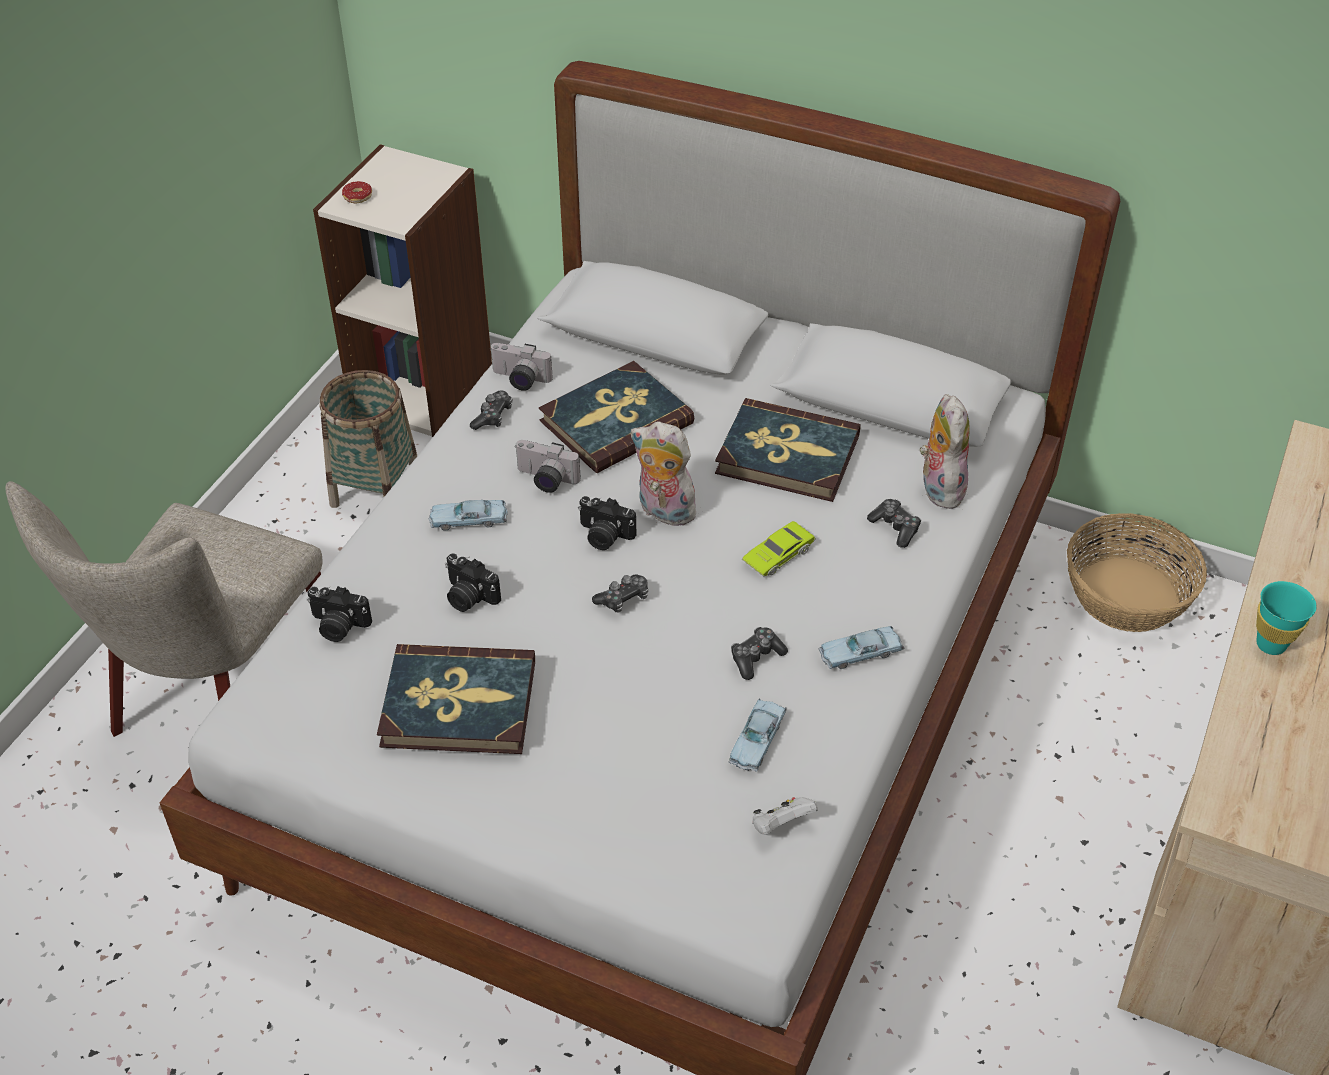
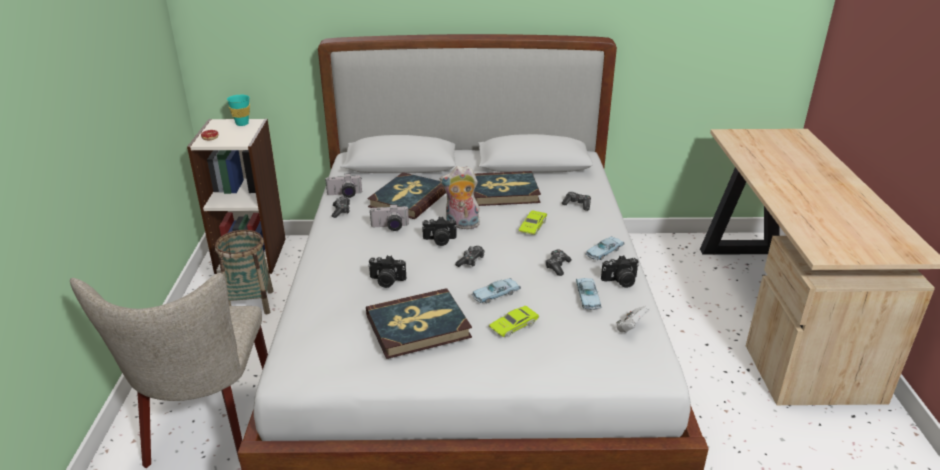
camera: 25 degrees left, 15 degrees down
(338, 626) = (318, 313): camera -> camera (620, 281)
(468, 520) = (360, 252): blue toy car -> blue toy car (496, 295)
(603, 753) = (513, 326): none -> green toy car
(938, 487) = (583, 187): plush toy -> none
(1125, 595) = (646, 249): basket -> none
(1271, 644) = (779, 196): turquoise cup -> turquoise cup (242, 123)

